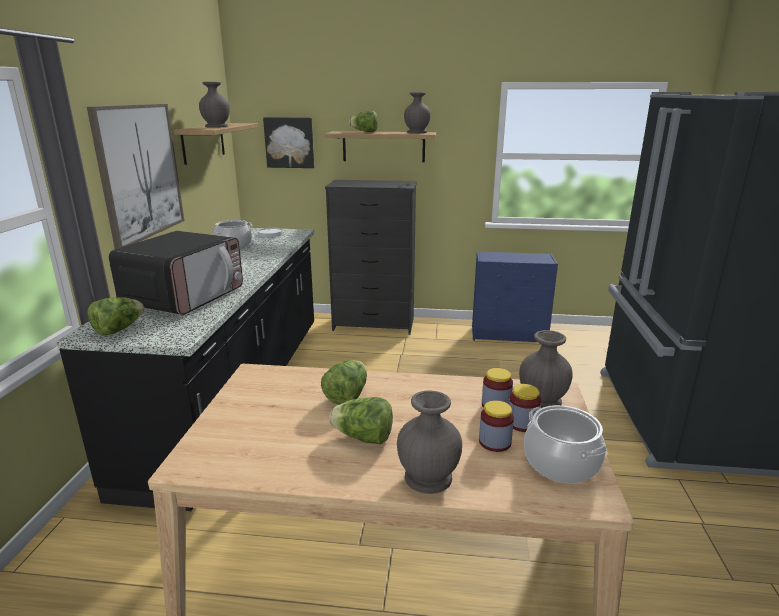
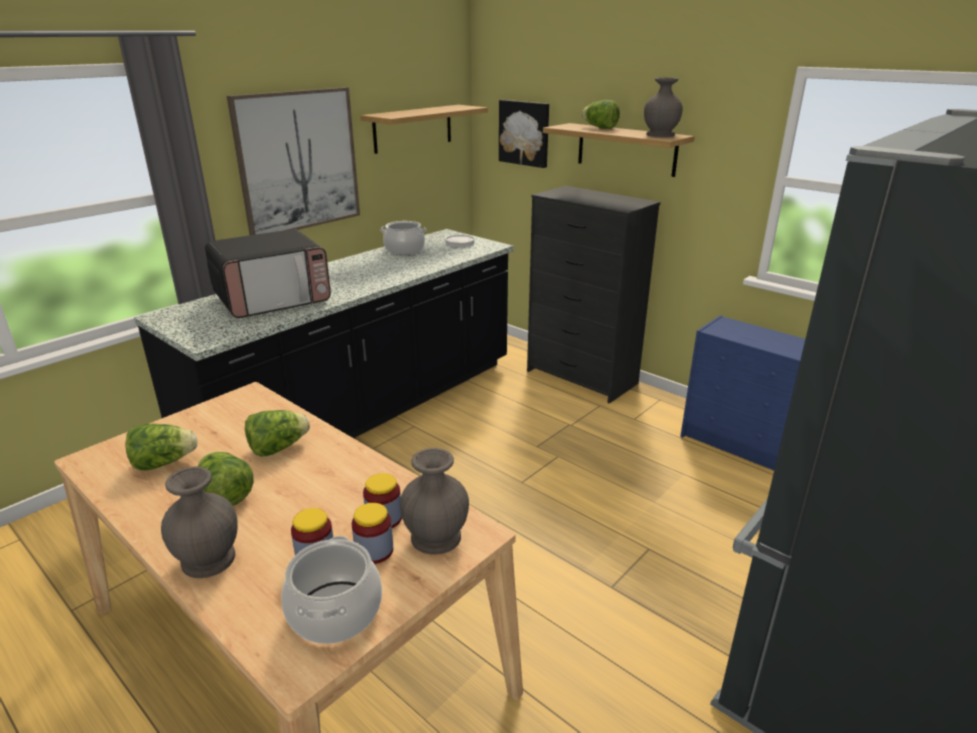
camera: 35 degrees right, 5 degrees up
(118, 330) = (181, 319): lettuce -> lettuce (164, 463)
(217, 126) = (416, 112): grey vase -> none

